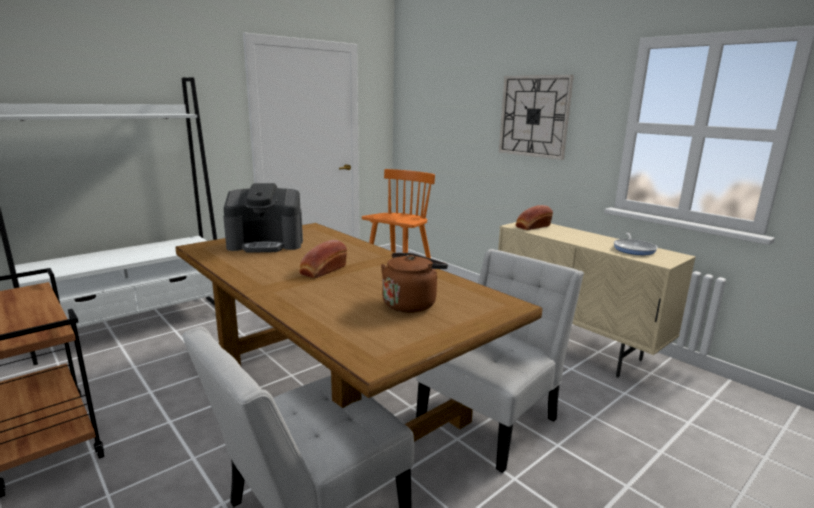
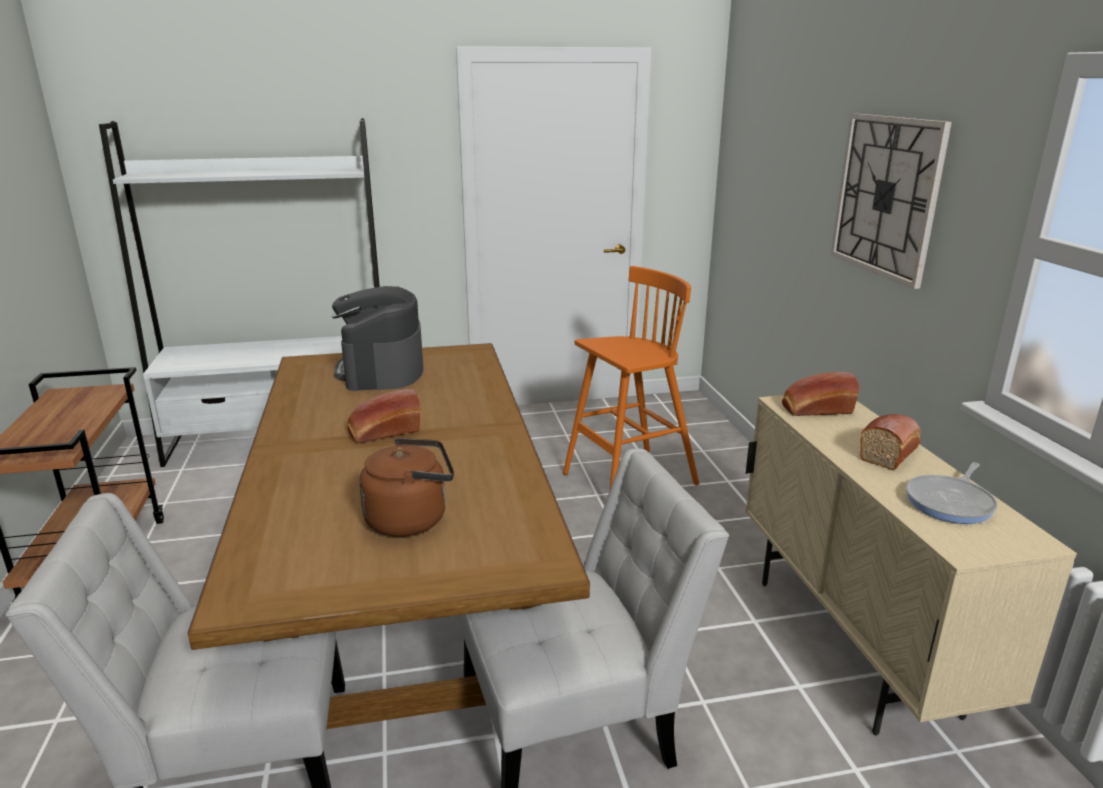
camera: 30 degrees right, 5 degrees up
(266, 243) = (381, 371): coffee machine -> coffee machine turned 60 degrees clockwise
(586, 237) = (890, 452): none -> bread

